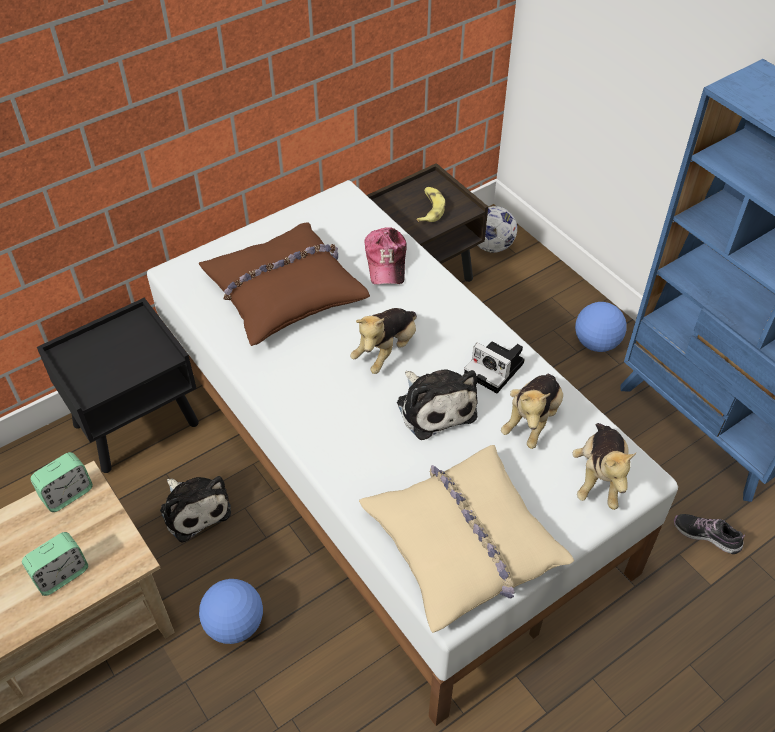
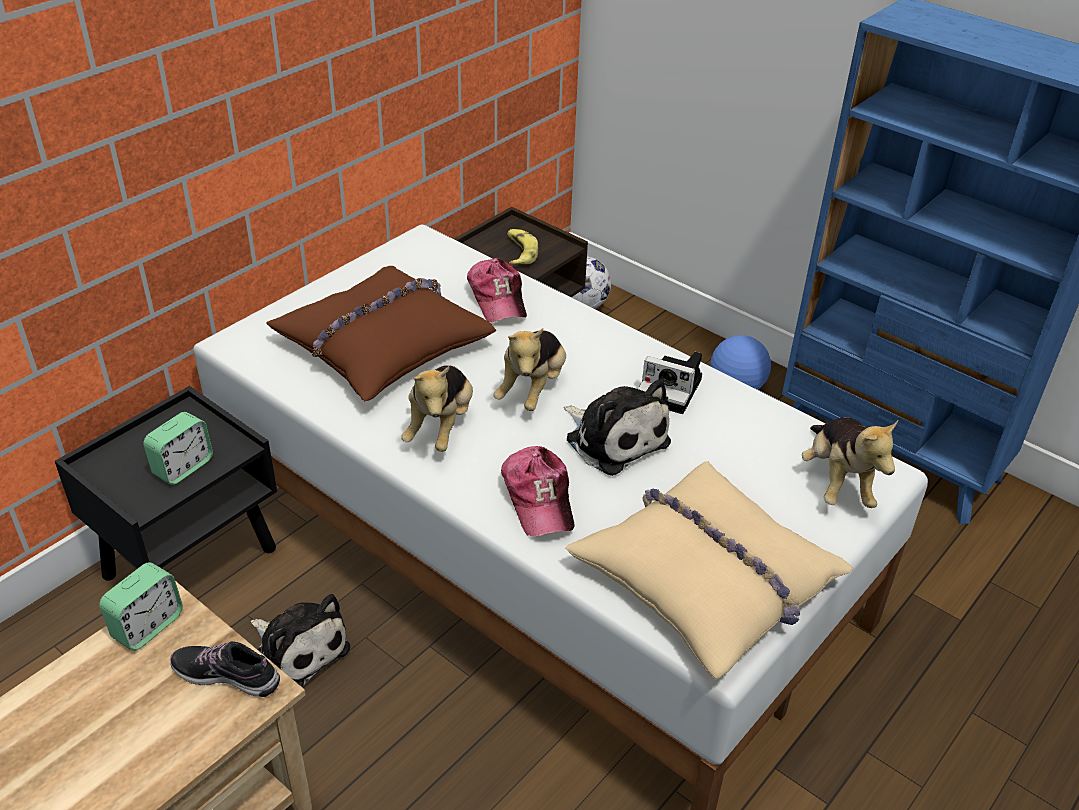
camera: 15 degrees left, 10 degrees down
(61, 575) = (167, 727): alarm clock -> alarm clock (183, 467)
(234, 624) = (393, 781): football -> none
(359, 450) = (539, 498): none -> cap
(532, 420) = (735, 435): plush toy -> plush toy (441, 427)
(706, 535) = (935, 568): shoe -> shoe (227, 675)

